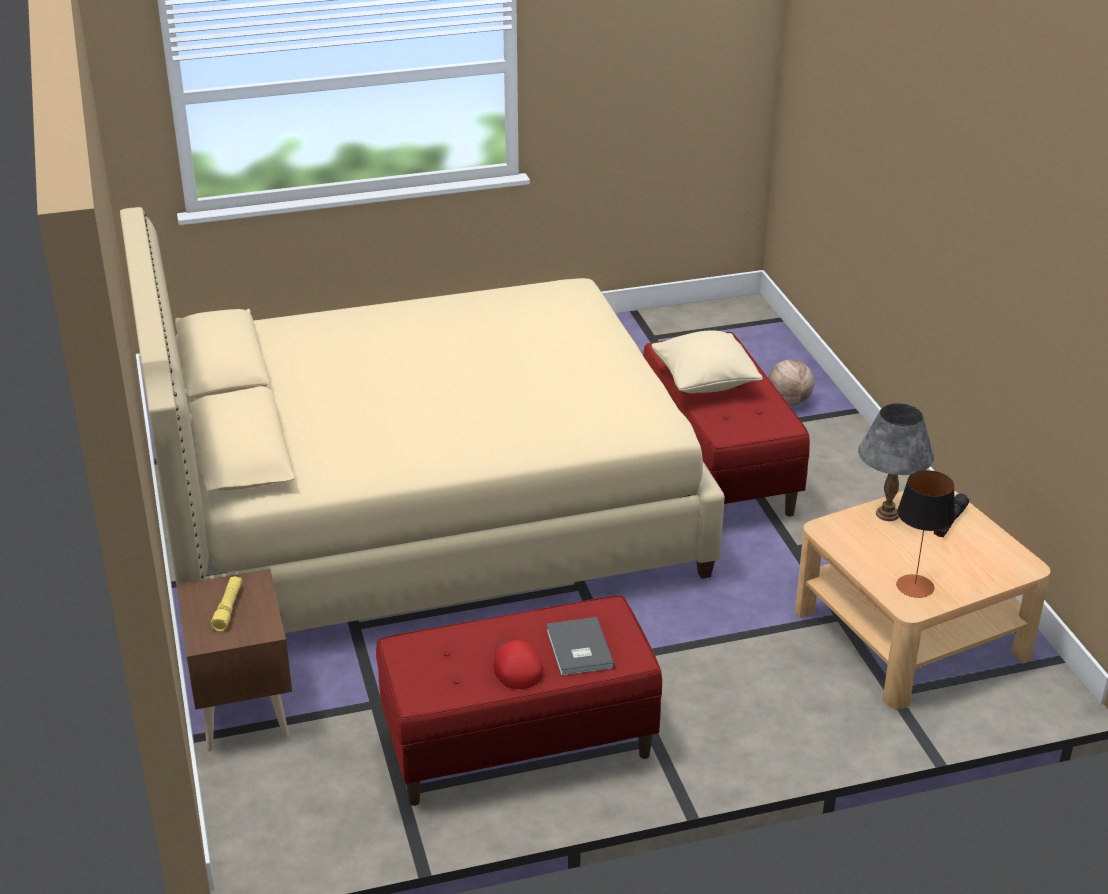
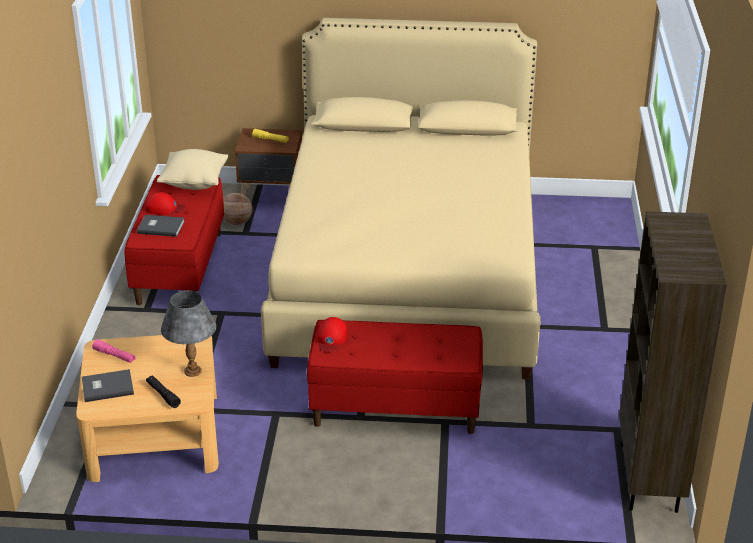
camera: 110 degrees right, 0 degrees up
(704, 383) = (404, 337): beige pillow -> beige pillow (194, 183)
(711, 315) = (650, 478): none -> brown bookcase
(745, 428) = (331, 338): none -> red cap
(789, 402) = (473, 476): basketball -> basketball (237, 222)
(915, 586) = (114, 356): table lamp -> pink flashlight
(976, 570) = (106, 387): none -> grey book

